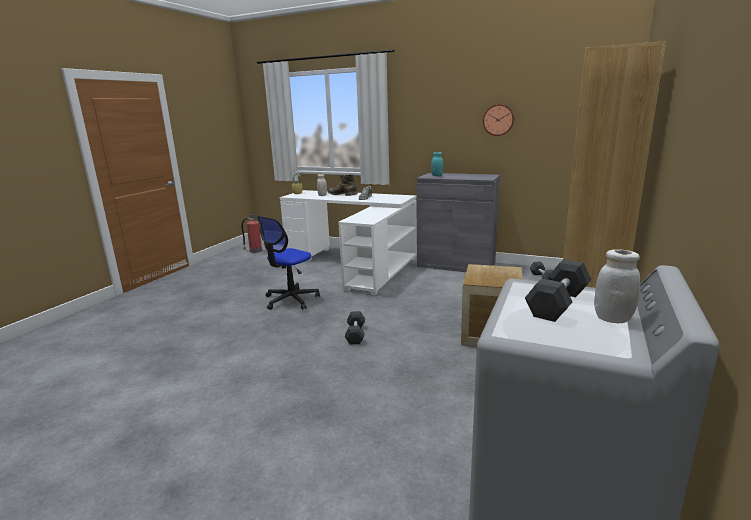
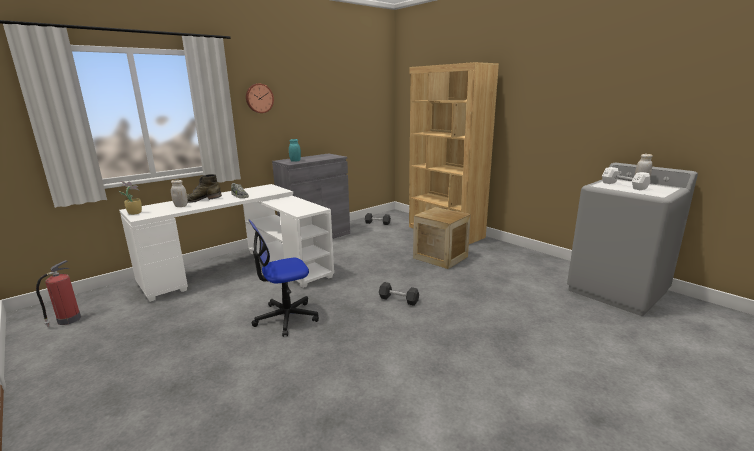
camera: 65 degrees left, 0 degrees up
(291, 300) = (286, 318): office chair -> office chair turned 90 degrees clockwise
(498, 120) = (321, 108): wall clock -> wall clock (259, 98)
(557, 304) = (623, 186): black dumbbell -> white dumbbell

